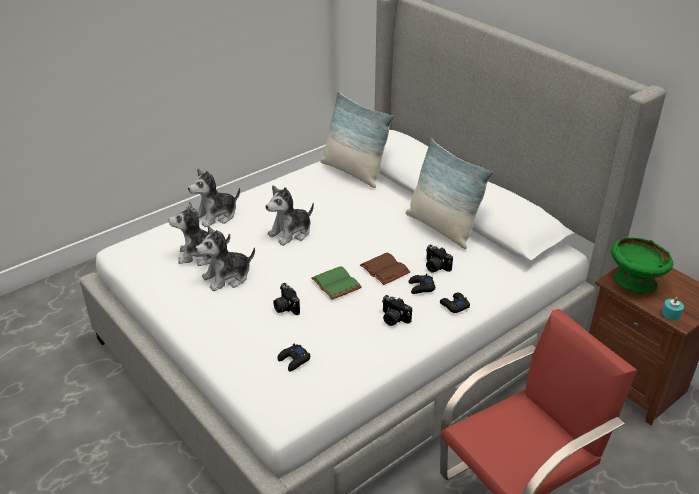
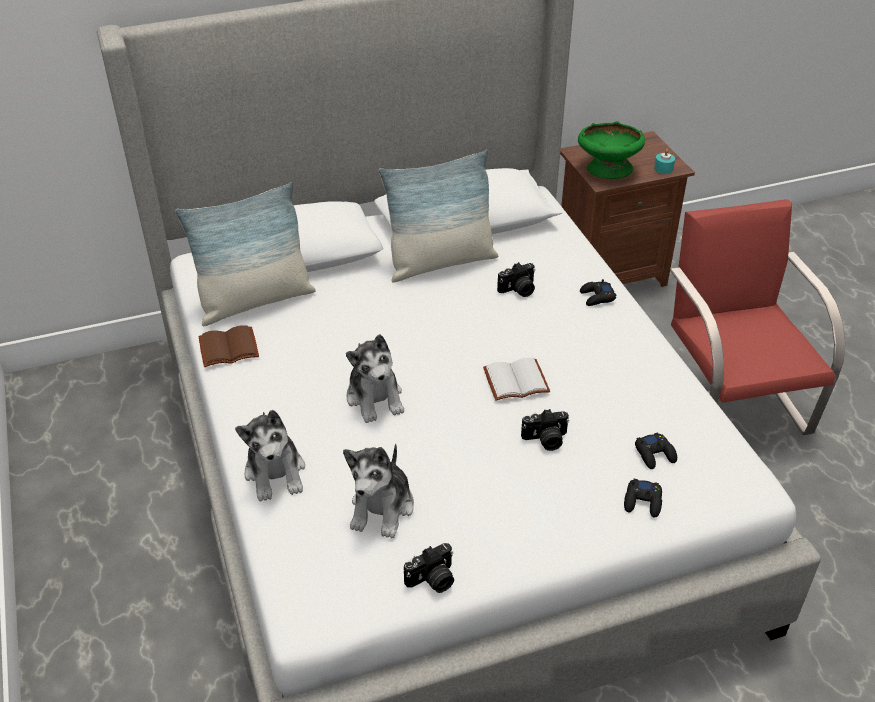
camera: 70 degrees left, 5 degrees up
(227, 277) = (450, 488): plush toy -> none
(337, 284) = (516, 379): green book -> white book
(383, 270) = (504, 333): brown book -> brown book (228, 349)
(393, 319) = (605, 350): camera -> camera (432, 580)
(421, 287) = (553, 312): black game controller -> black game controller (643, 502)

